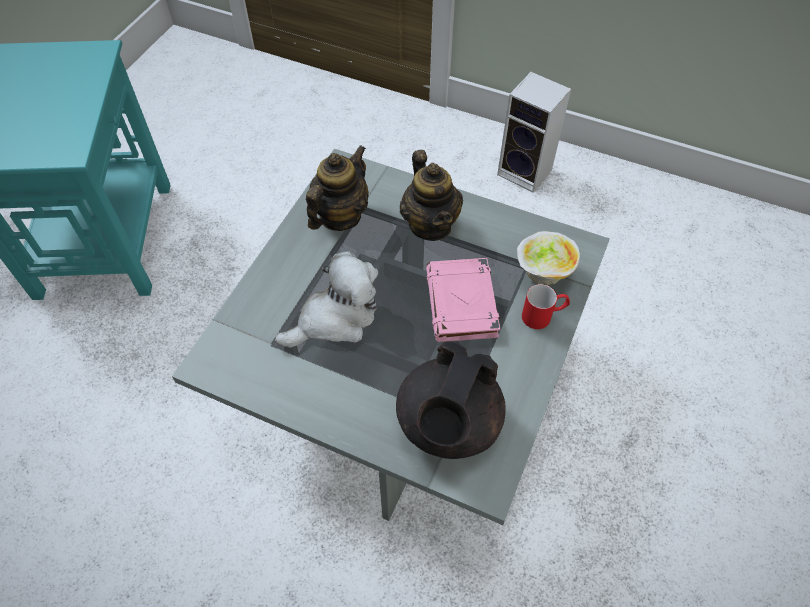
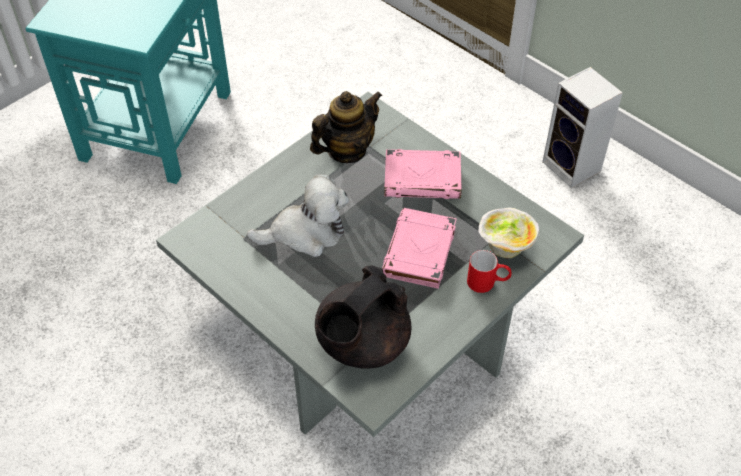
camera: 20 degrees right, 5 degrees down
(430, 225) = (423, 179): teapot -> pink book

